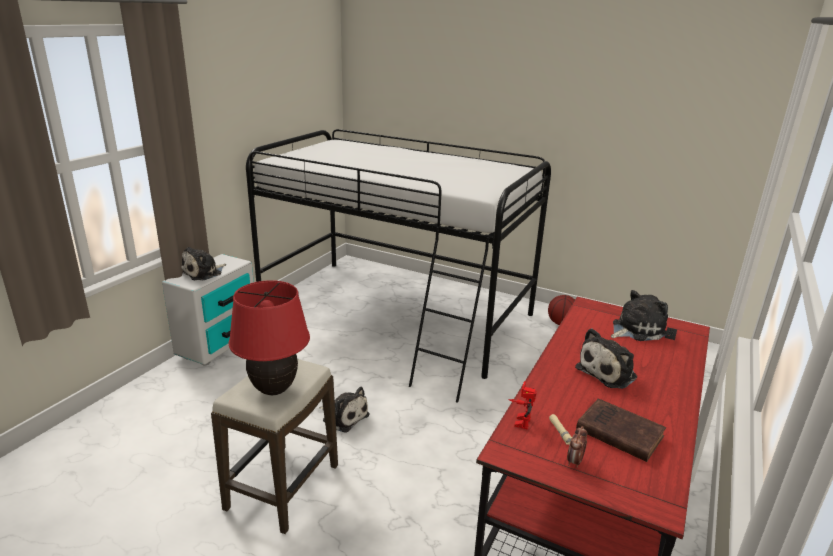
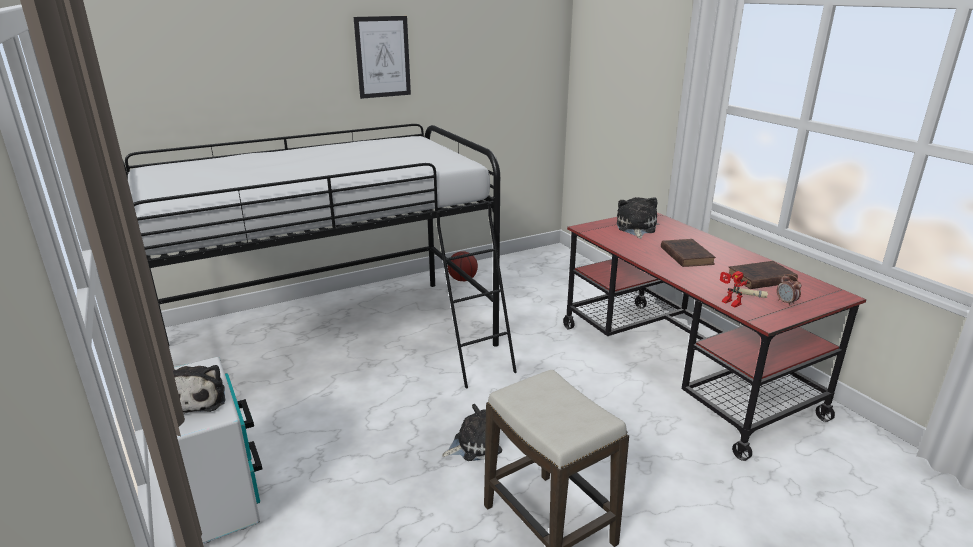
camera: 55 degrees left, 0 degrees up
(274, 389) = (569, 409): red table lamp -> none
(542, 91) = (383, 57): none -> picture
(609, 372) = (686, 255): plush toy -> brown book

